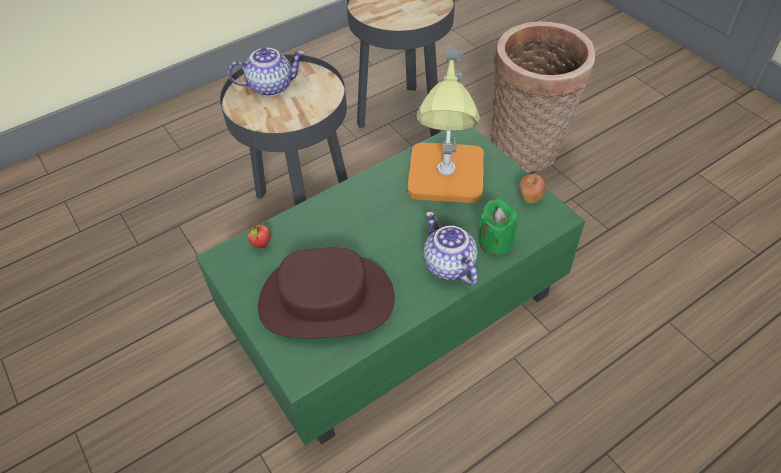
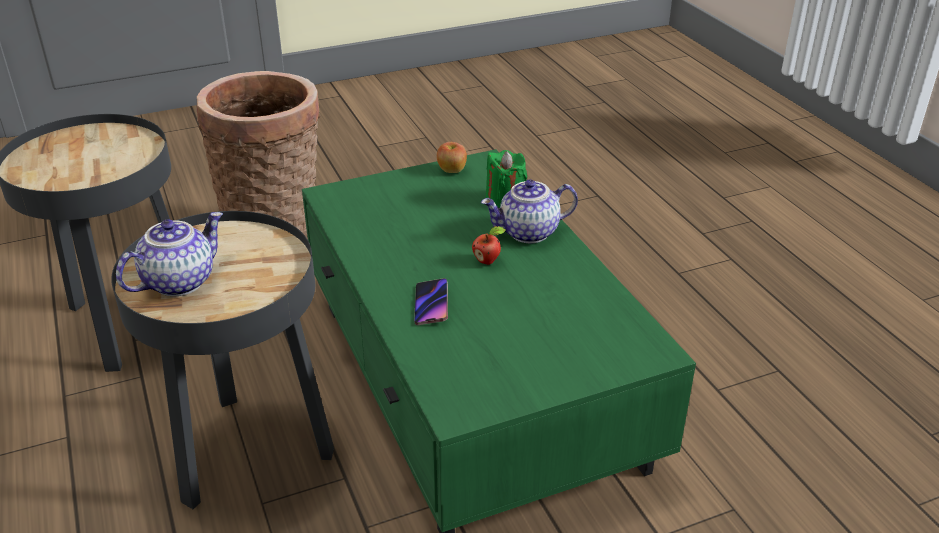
camera: 80 degrees left, 15 degrees down
(261, 245) = (444, 371): apple -> apple (488, 261)
(271, 86) = (179, 281): teapot -> teapot turned 45 degrees clockwise
(326, 301) = (555, 323): brown hat -> none
(334, 223) = (431, 305): none -> phone
(446, 183) = (403, 216): table lamp -> none

